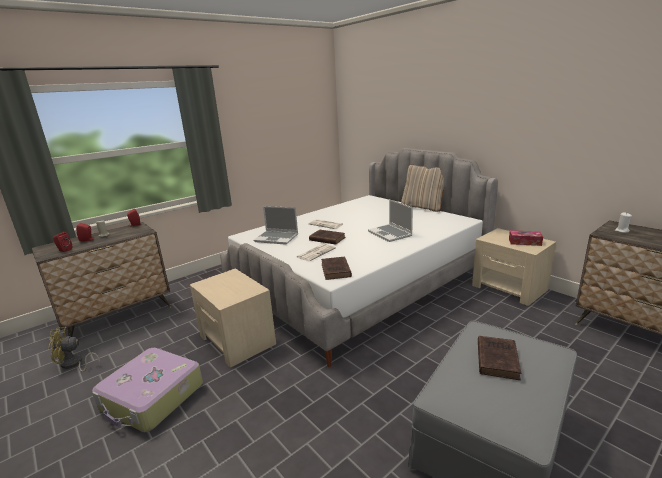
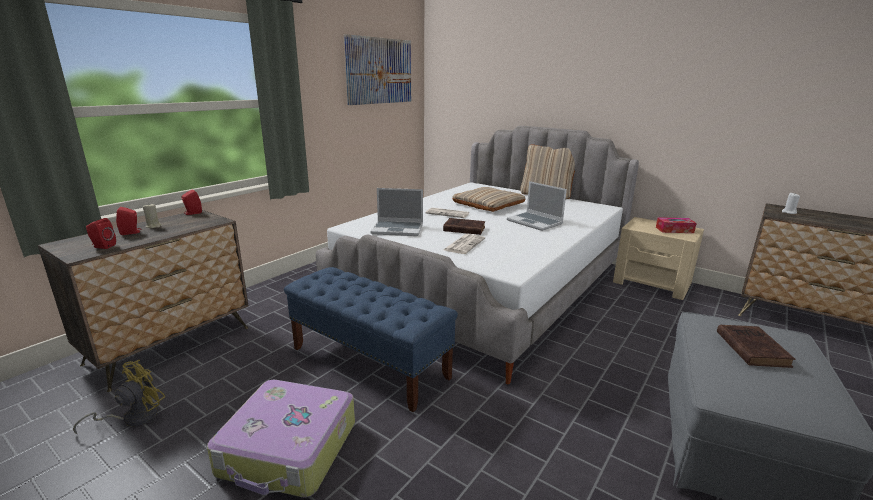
camera: 15 degrees left, 0 degrees up
(74, 364) = (133, 418): yellow fan -> yellow fan turned 150 degrees clockwise
(237, 340) = (370, 363): beige nightstand -> blue bench
(293, 109) = (379, 71): none -> picture
(336, 271) = (508, 263): brown book -> none
(365, 216) = (488, 204): none -> beige pillow

